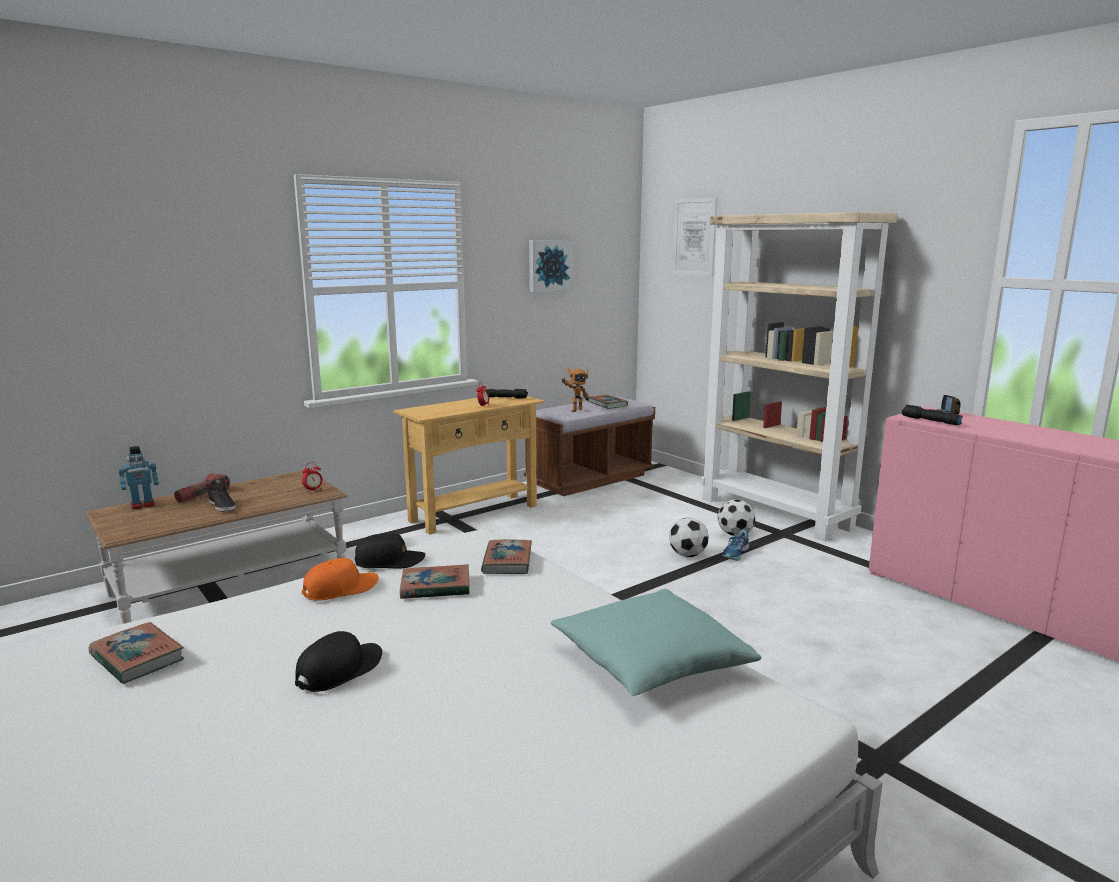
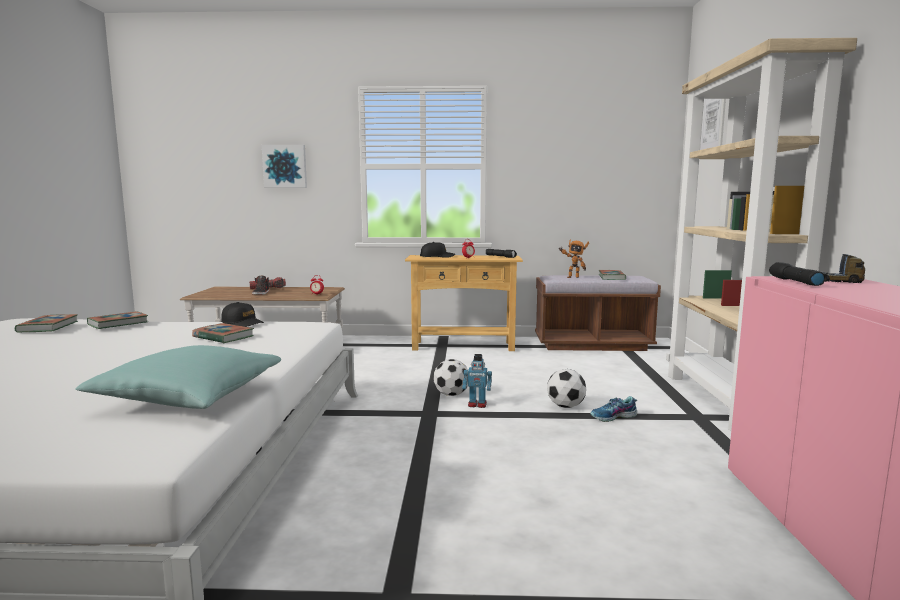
camera: 40 degrees right, 5 degrees down
(143, 505) = (235, 288): toy robot -> toy robot (477, 405)
(340, 670) = (79, 352): black cap -> black cap (437, 256)
(341, 588) = (189, 327): orange cap -> none
(507, 561) = (291, 336): book -> book (118, 323)
(549, 265) = (572, 153): picture -> picture (285, 166)
(735, 534) = (644, 405): football -> football (452, 394)

